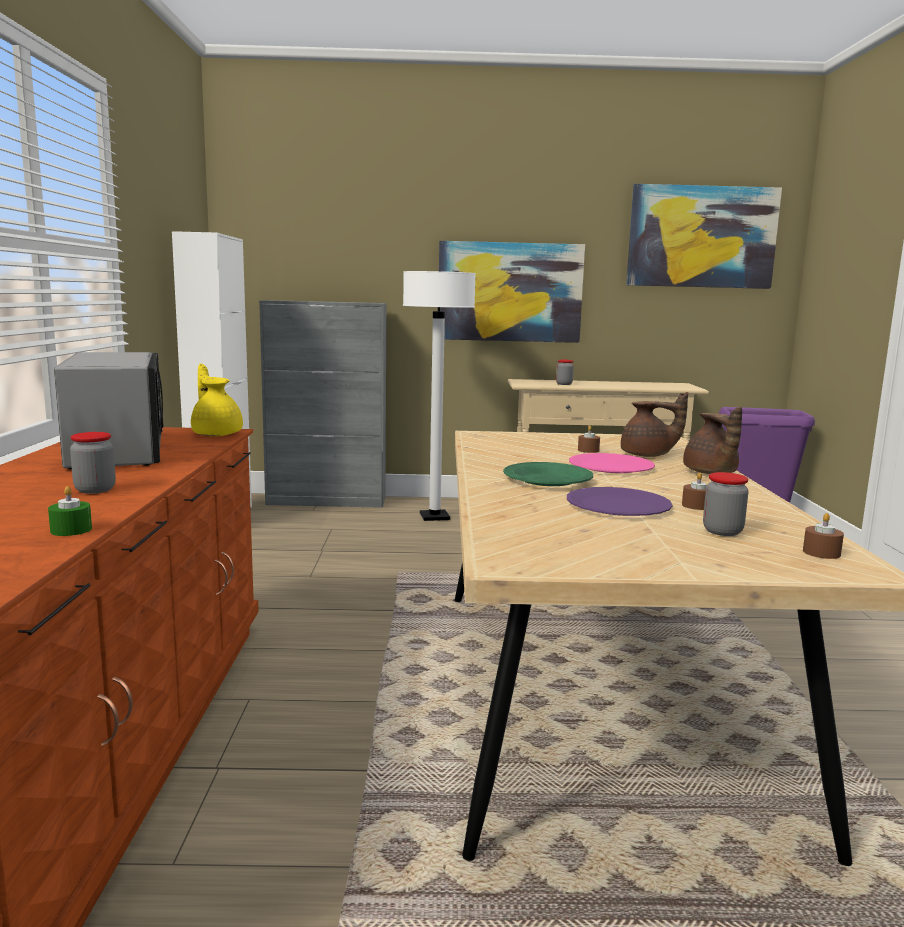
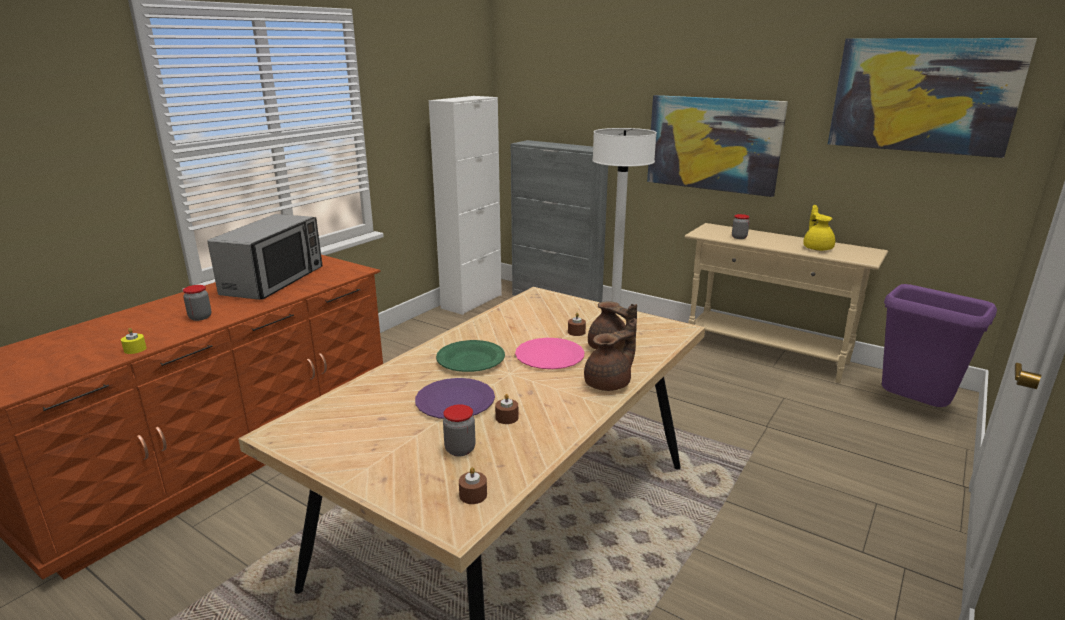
camera: 35 degrees right, 10 degrees up
(71, 530) = (135, 349): green candle -> yellow candle
(217, 434) = (349, 272): yellow teapot -> yellow teapot (817, 248)
(710, 473) = (609, 383): brown teapot -> brown teapot turned 150 degrees counterclockwise

